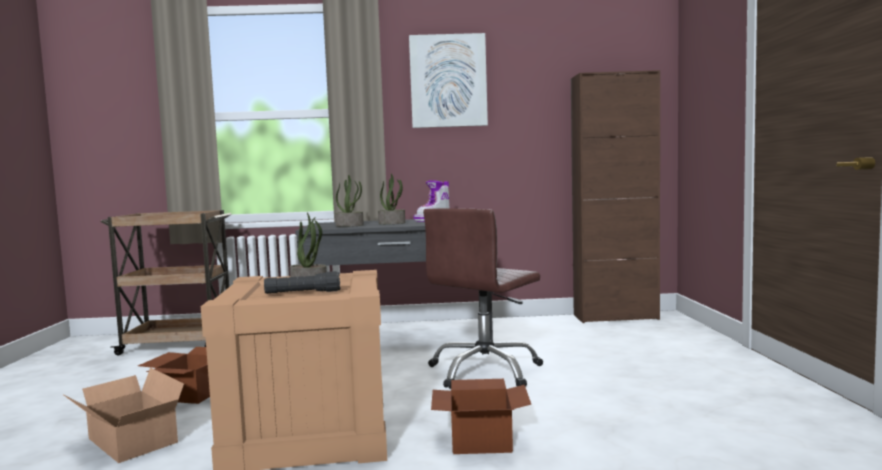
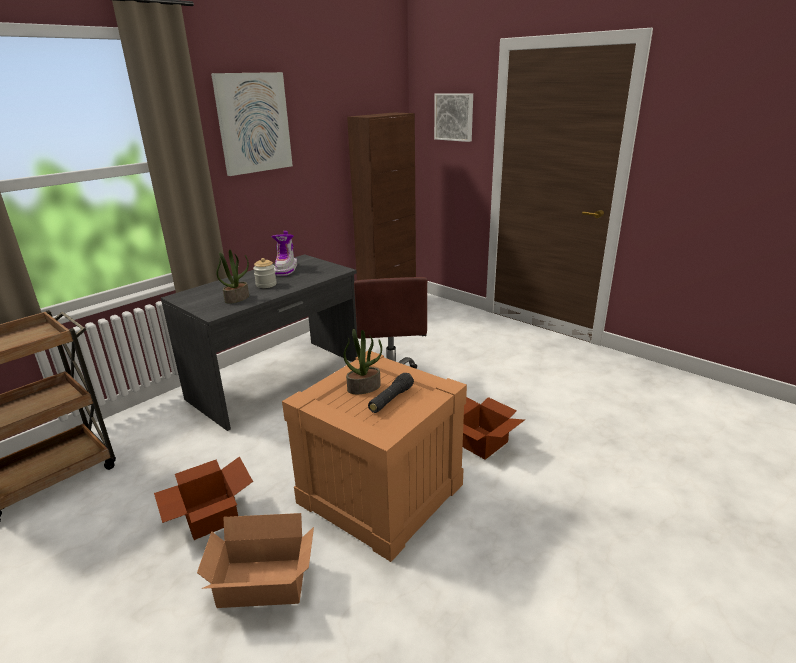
camera: 45 degrees left, 20 degrees up
(392, 223) = (266, 285): potted plant -> jar
(711, 68) = (454, 117): none -> picture

